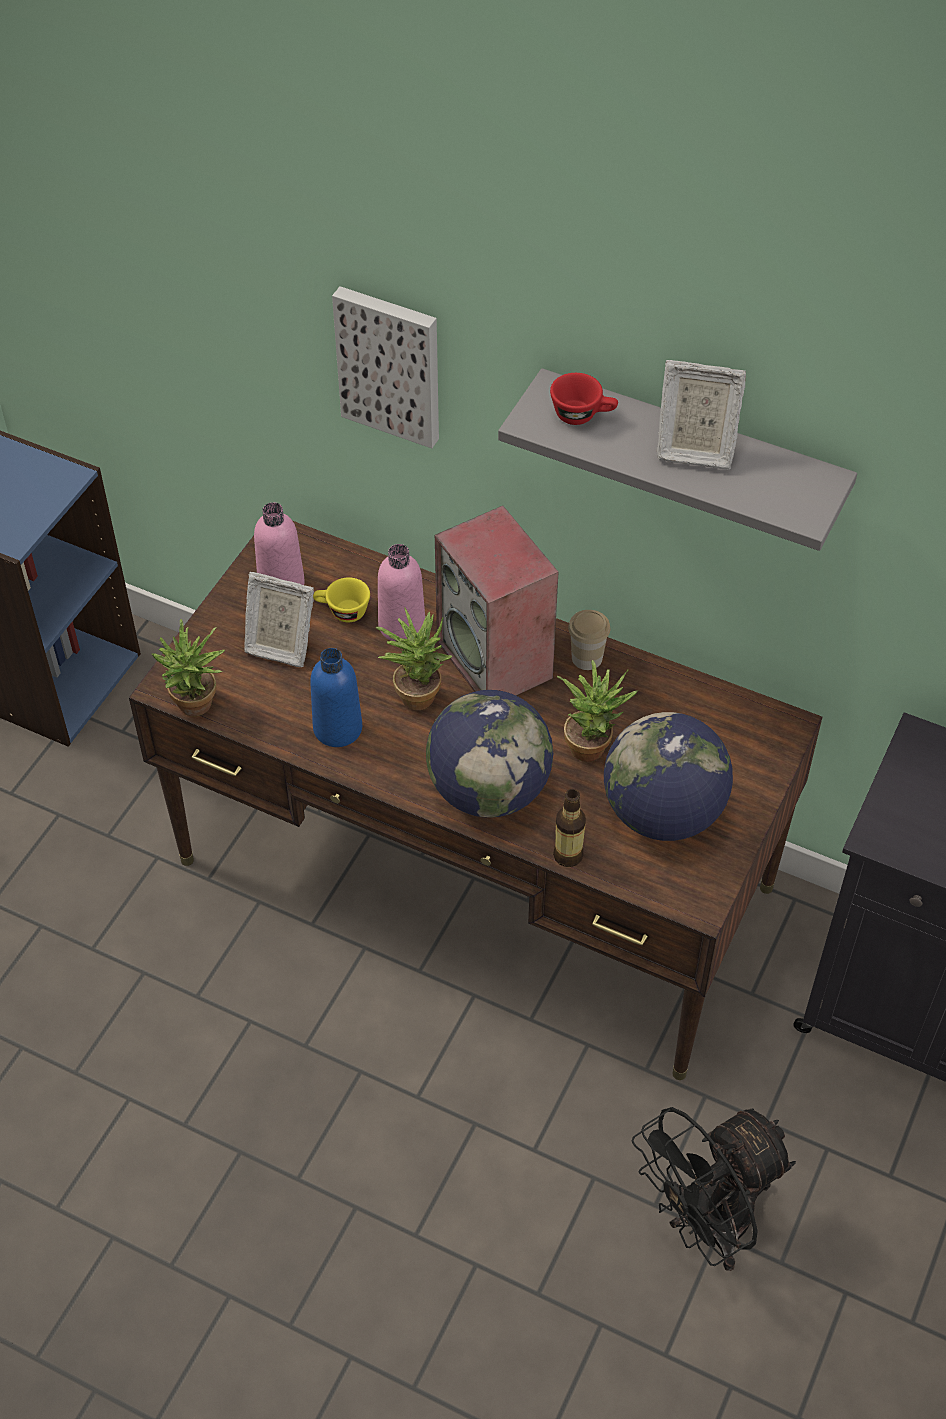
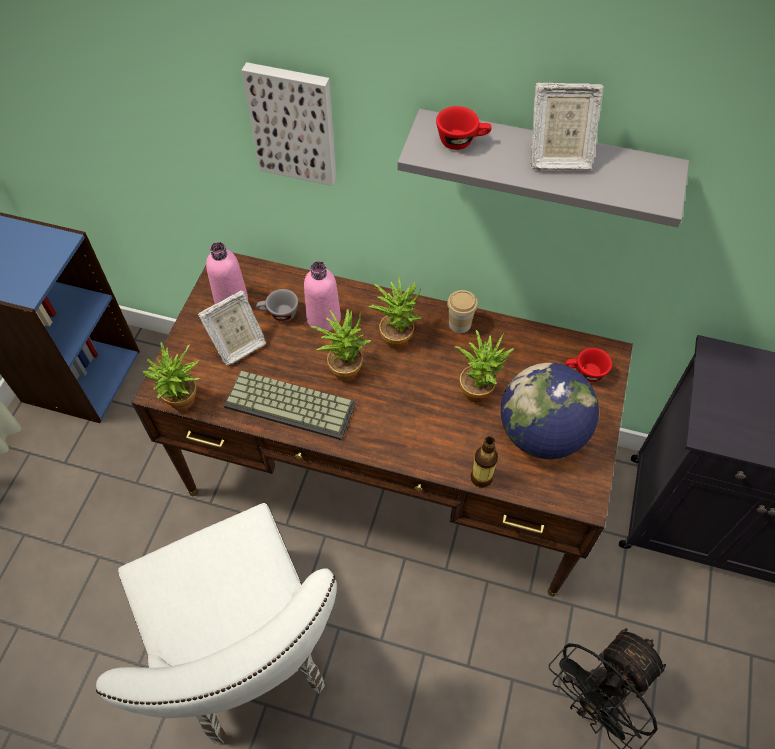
camera: 10 degrees left, 5 degrees up
(227, 1086) = (248, 655): none -> white chair
(279, 645) = (238, 346): picture frame -> picture frame turned 45 degrees counterclockwise
(337, 728) = (292, 404): blue bottle -> keyboard
(342, 612) = (279, 314): yellow cup -> grey cup
(489, 790) = (412, 435): globe -> none
(496, 660) = (396, 335): speaker -> potted plant
(744, 745) = (585, 373): none -> red cup

